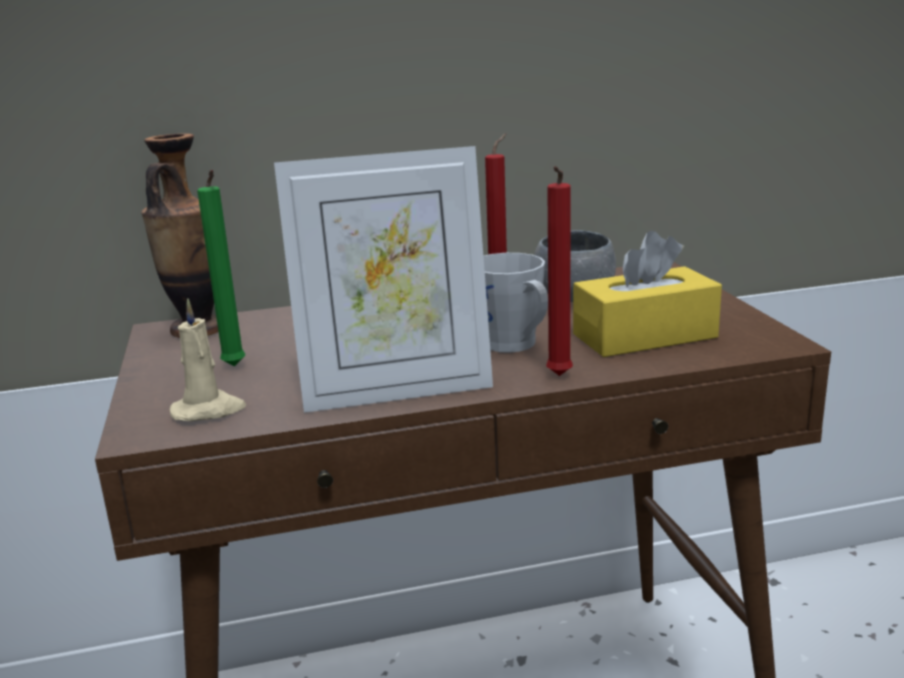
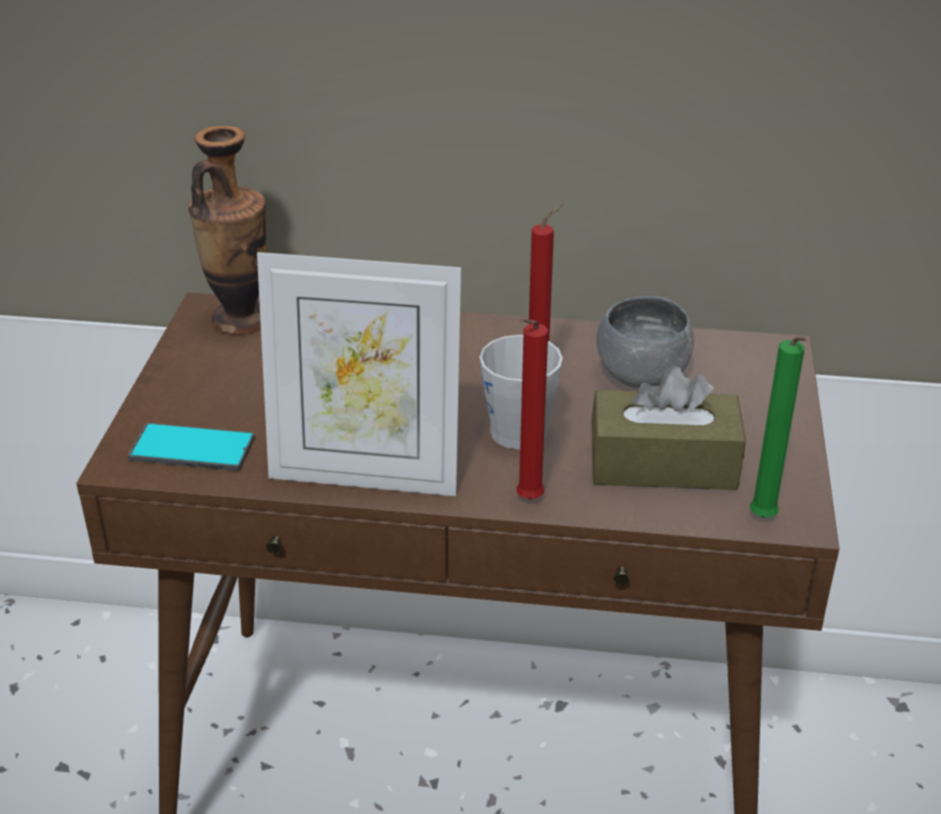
camera: 20 degrees right, 15 degrees up
(209, 410) = (192, 449): beige candle -> phone
(235, 367) = (244, 392): green candle -> green candle (763, 520)
(644, 336) = (663, 464): yellow tissue box -> brown tissue box

